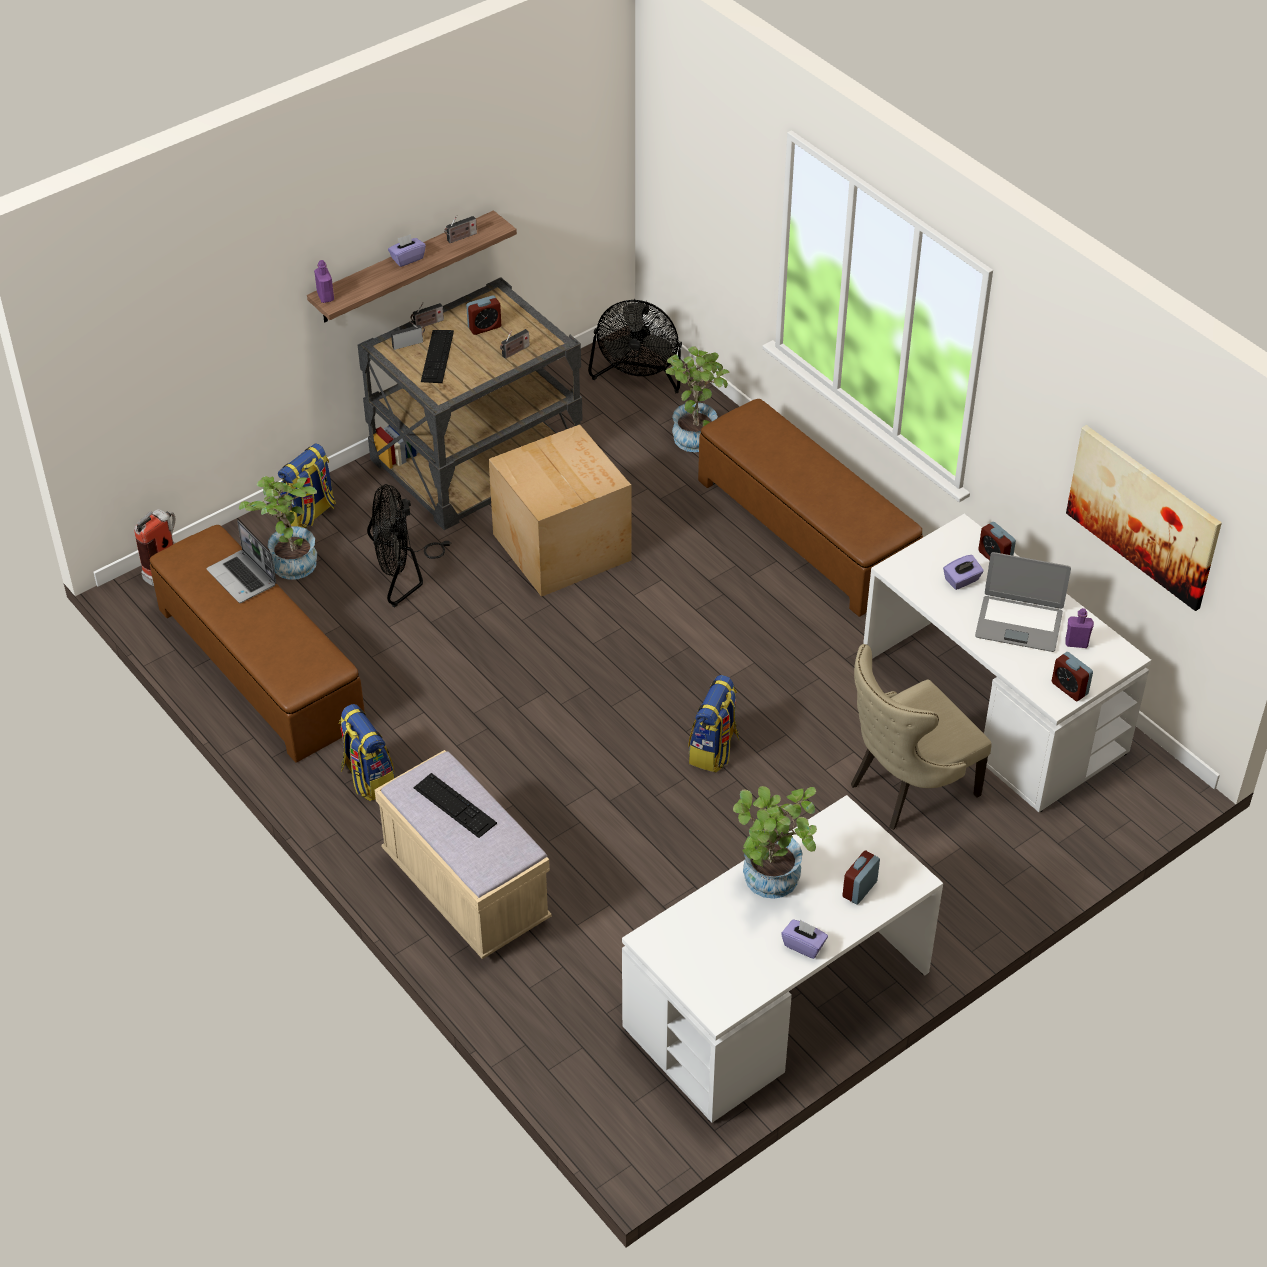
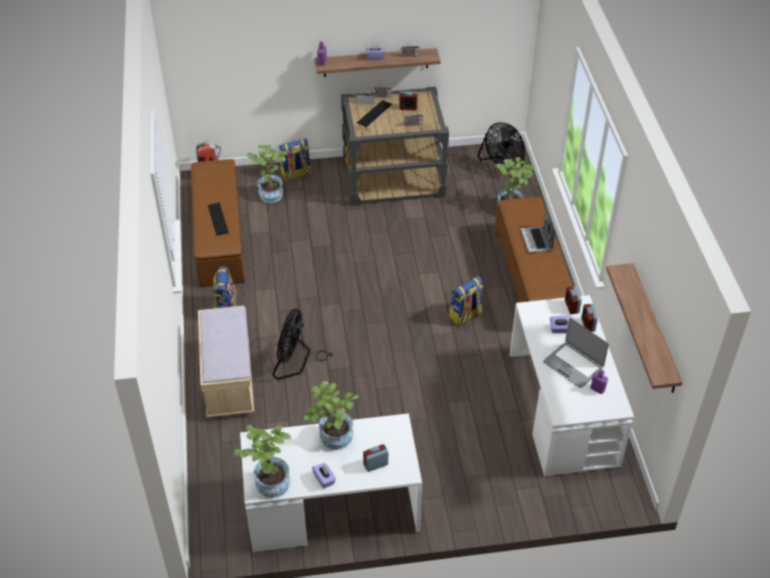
camera: 30 degrees right, 0 degrees up
(243, 578) = (223, 188): laptop -> laptop (537, 240)
(403, 568) = (318, 216): black fan -> black fan (298, 358)
(454, 805) = (225, 333): keyboard -> keyboard (218, 219)
(562, 545) = (402, 235): cardboard box -> none
(714, 750) = (398, 367): backpack -> backpack (465, 315)
(725, 987) = (268, 481): none -> potted plant
(907, 788) = (483, 431): beige chair -> none
(1069, 688) = (574, 411): alarm clock -> alarm clock (571, 307)
(1143, 516) = (654, 329): picture -> shelf

